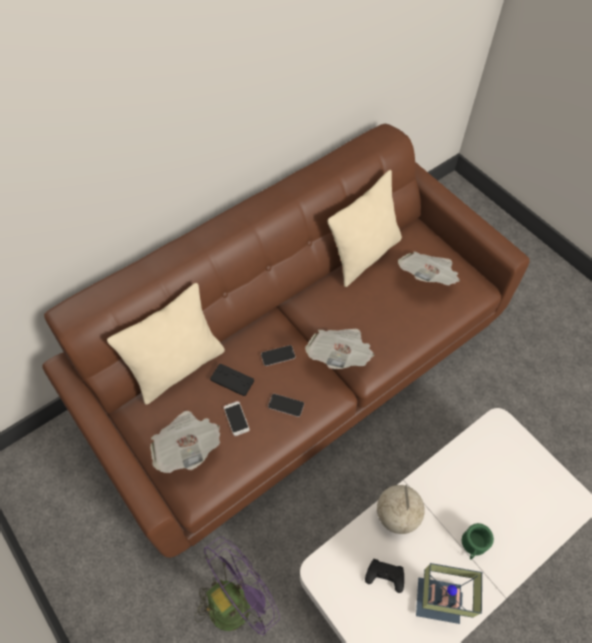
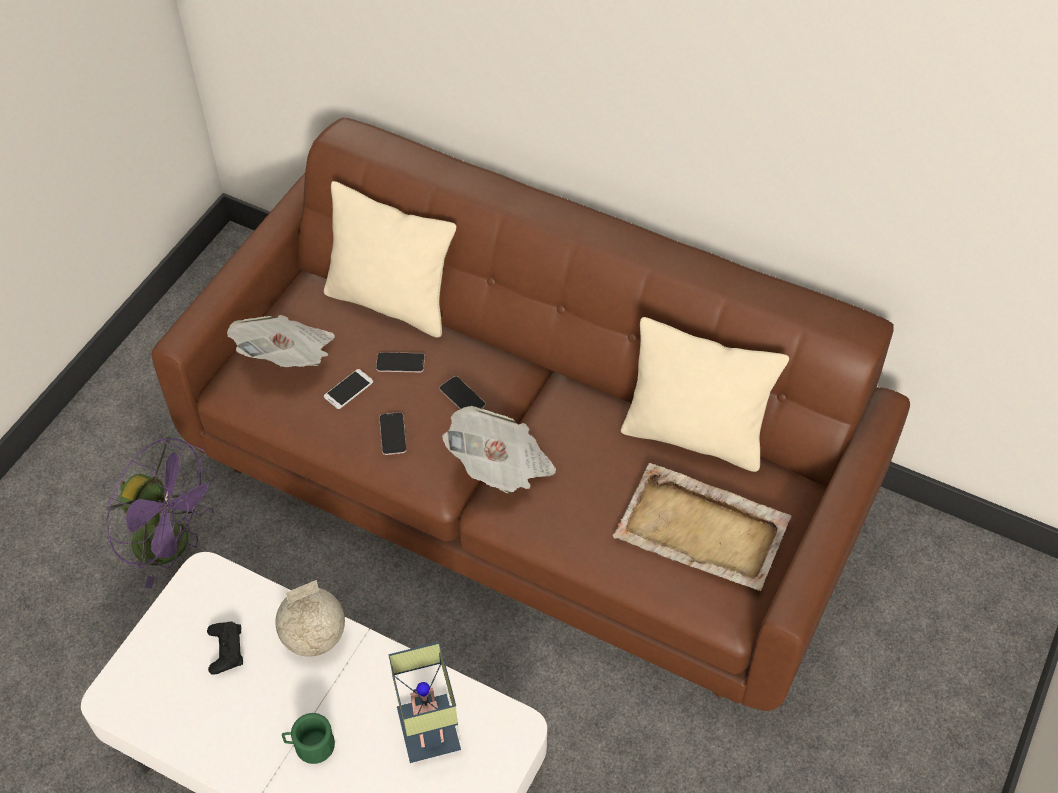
camera: 65 degrees right, 5 degrees down
(232, 380) = (400, 363): black game controller -> phone
(428, 277) = (703, 531): newspaper -> beige tray
(439, 599) = (219, 724): table lamp -> table lamp (432, 732)

